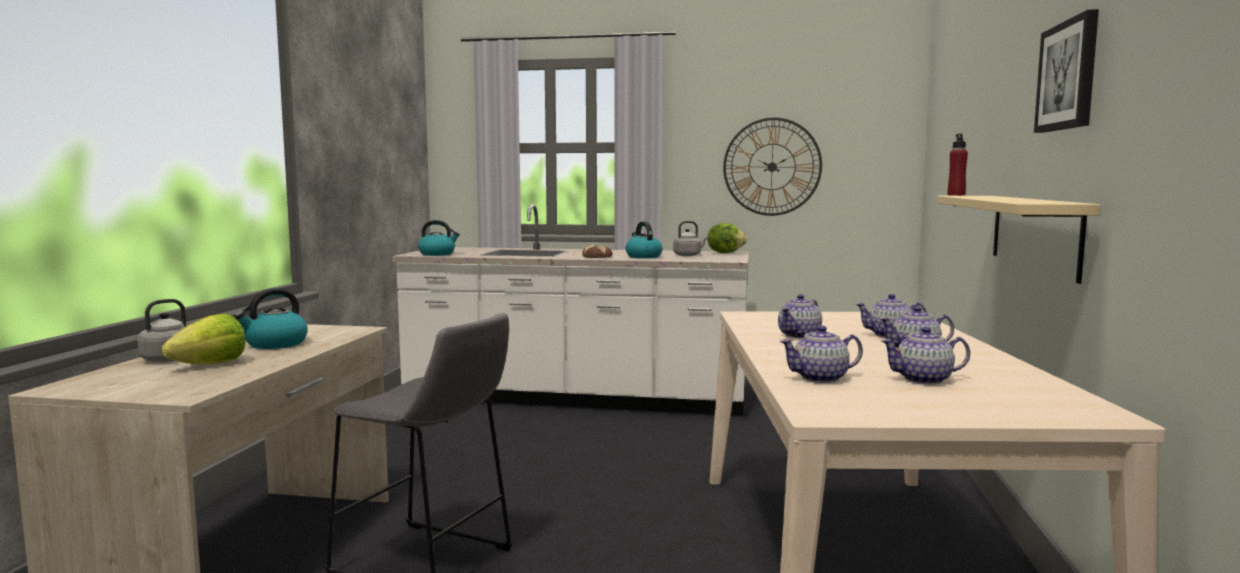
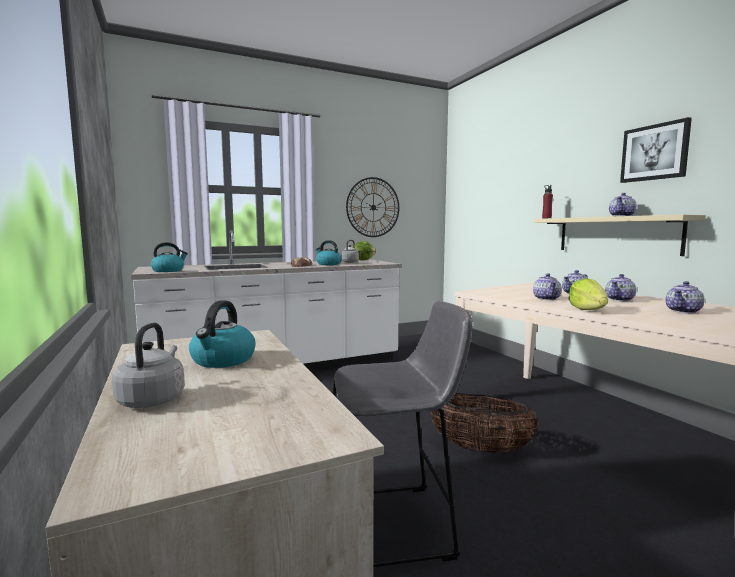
camera: 35 degrees left, 0 degrees up
(211, 364) = (230, 394): lettuce -> lettuce (588, 310)
(647, 539) = (481, 449): none -> basket
(821, 378) = (655, 317): teapot -> teapot (622, 216)

